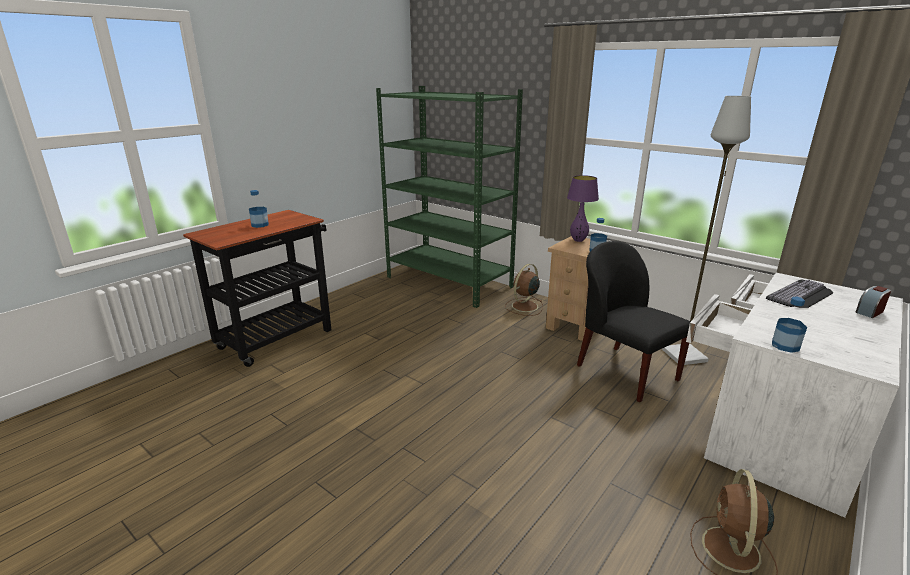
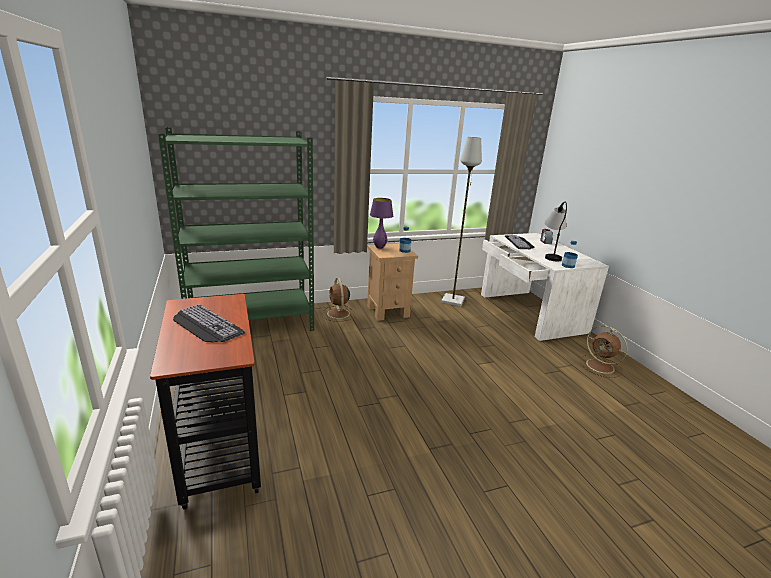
camera: 60 degrees left, 0 degrees up
(260, 225) = (204, 325): bottle -> keyboard
(625, 372) = (452, 322): black chair -> none
(806, 325) = (551, 255): none -> table lamp

